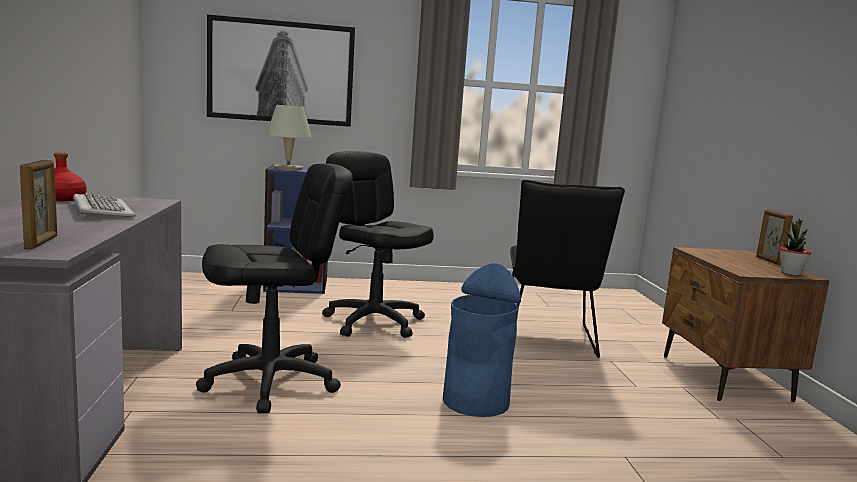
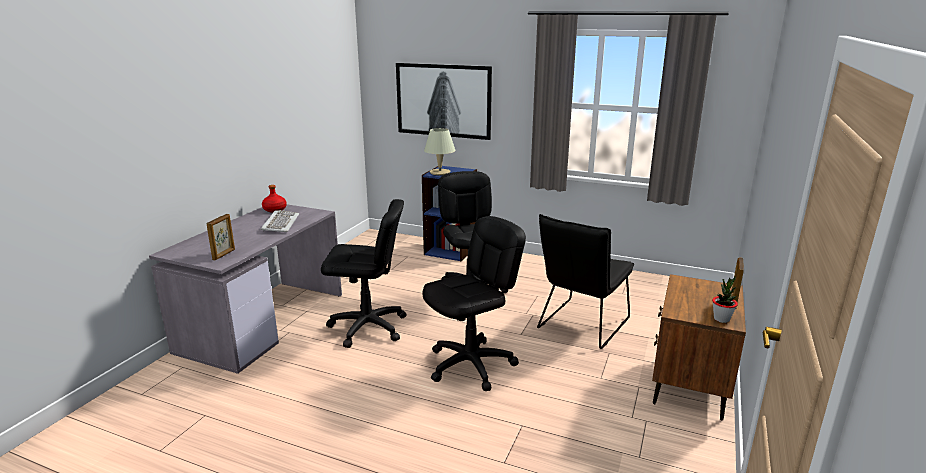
camera: 30 degrees right, 10 degrees up
(476, 401) = (471, 365): blue trash can -> black office chair

